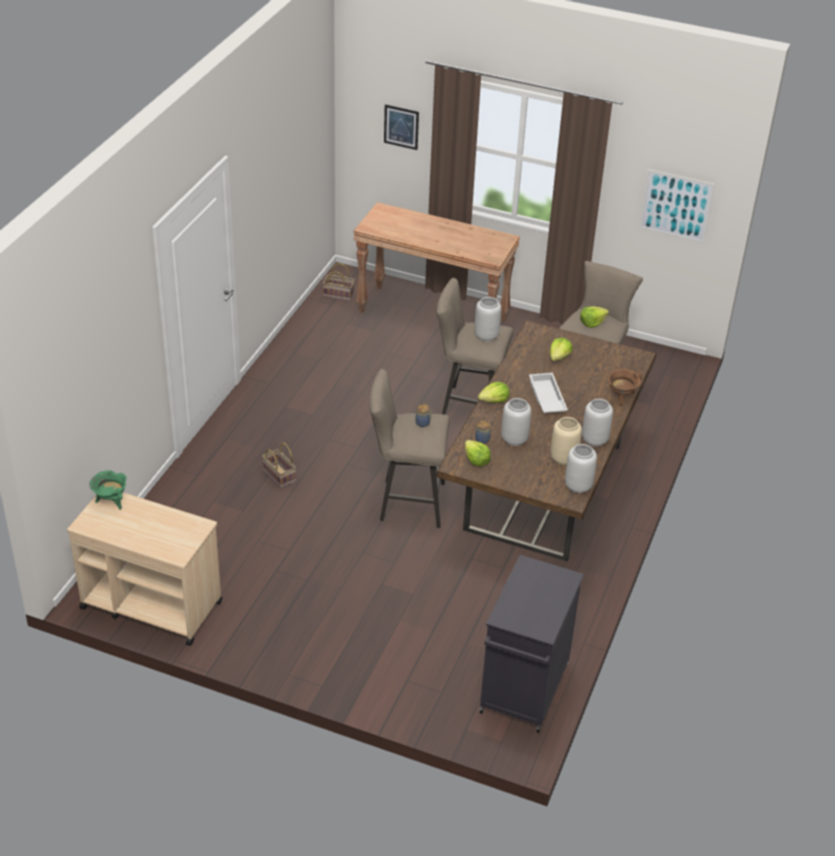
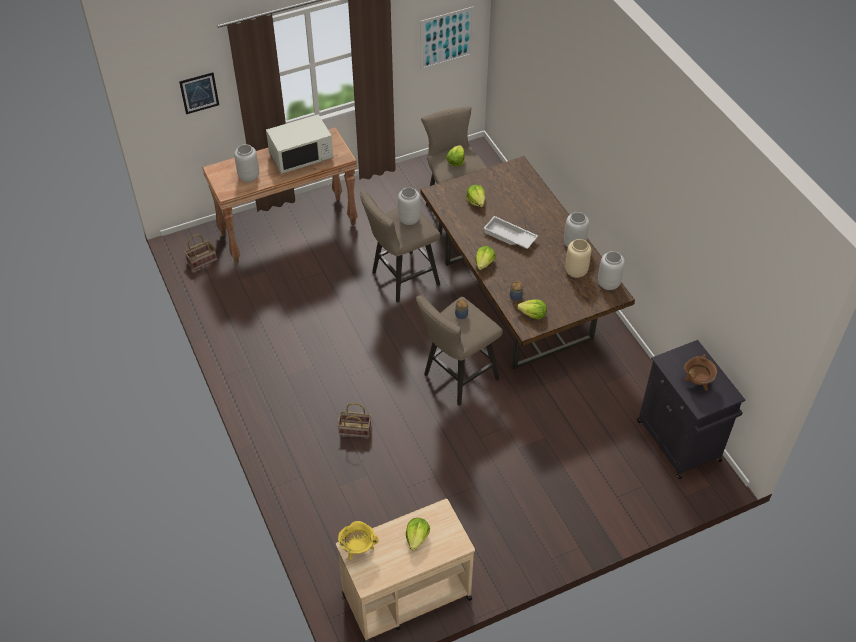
camera: 45 degrees left, 10 degrees up
(111, 501) = (358, 549): green cooking pot -> yellow cooking pot
(158, 527) = (417, 537): none -> lettuce
(460, 239) = (301, 157): none -> white microwave
(513, 439) = (532, 281): grey vase -> grey vase (248, 177)
(621, 396) = (547, 202): brown cooking pot -> brown cooking pot (697, 382)

